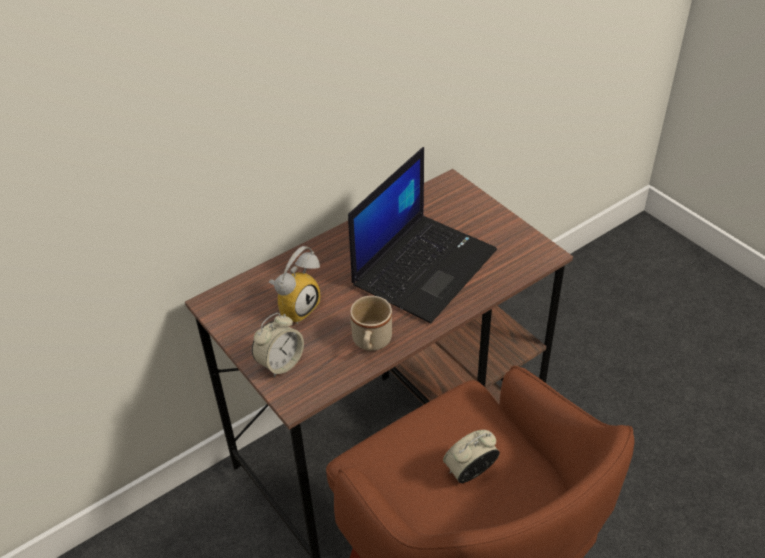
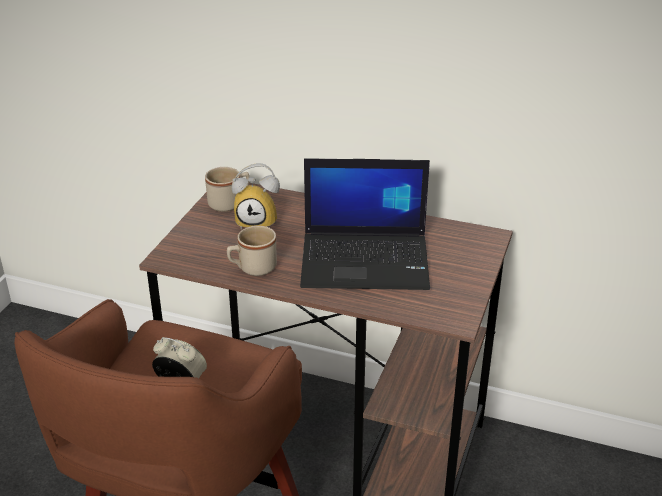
camera: 55 degrees right, 10 degrees down
(243, 313) = (229, 203): none -> beige mug
(280, 363) = (195, 237): alarm clock -> none

